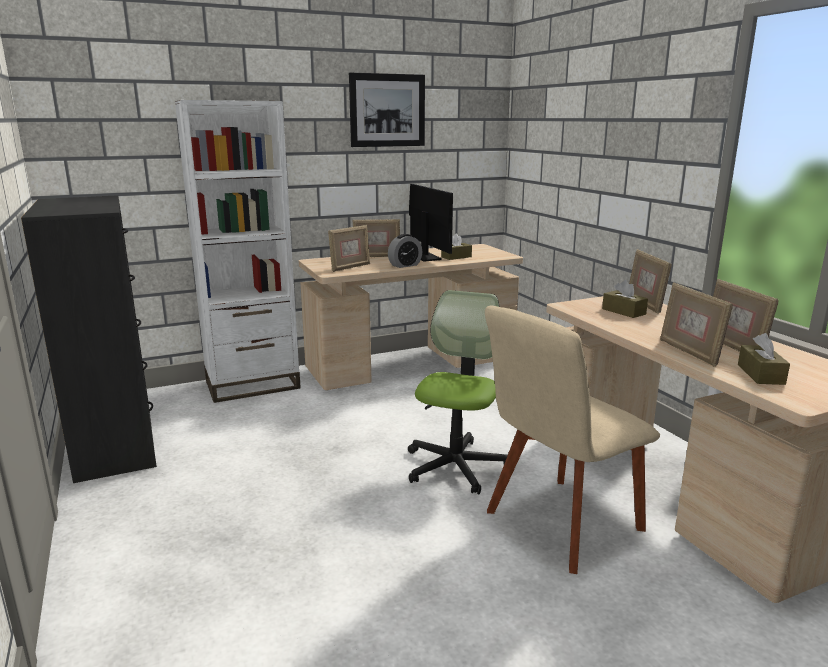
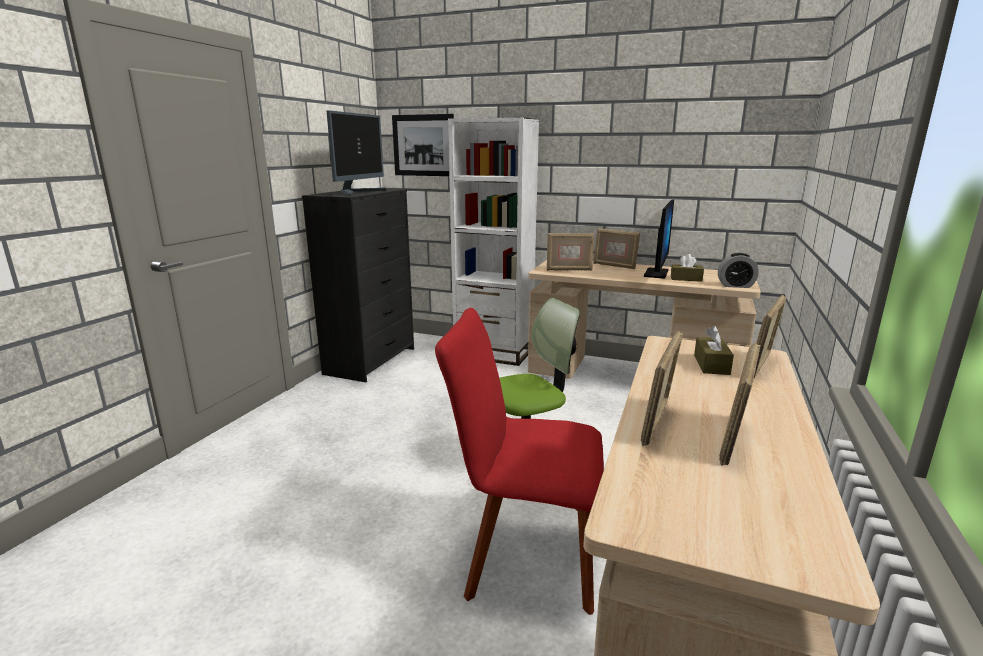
camera: 45 degrees right, 0 degrees up
(83, 205) = (358, 192): none -> monitor
(387, 110) = (654, 125): picture -> picture (423, 145)
(405, 265) = (617, 276): alarm clock -> alarm clock (735, 286)
(559, 524) = (525, 556): beige chair -> red chair
(760, 374) = (673, 476): brown tissue box -> none

